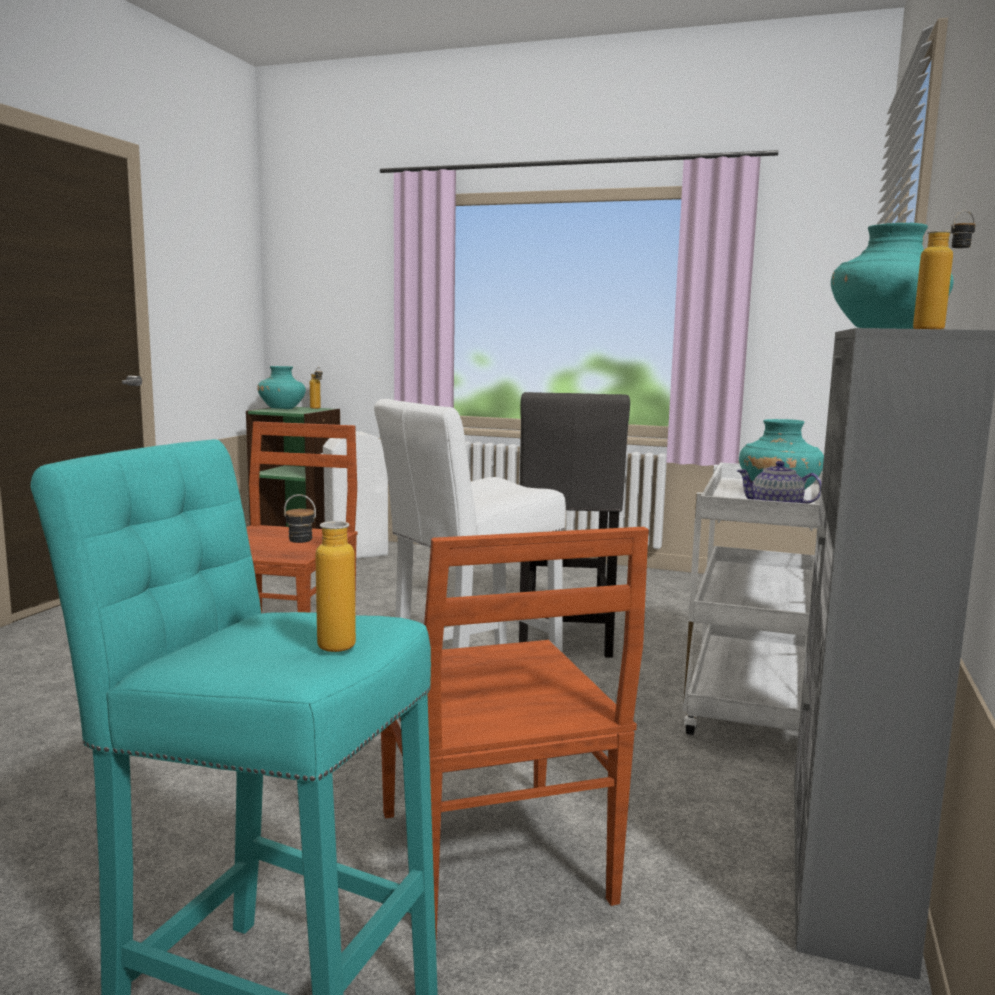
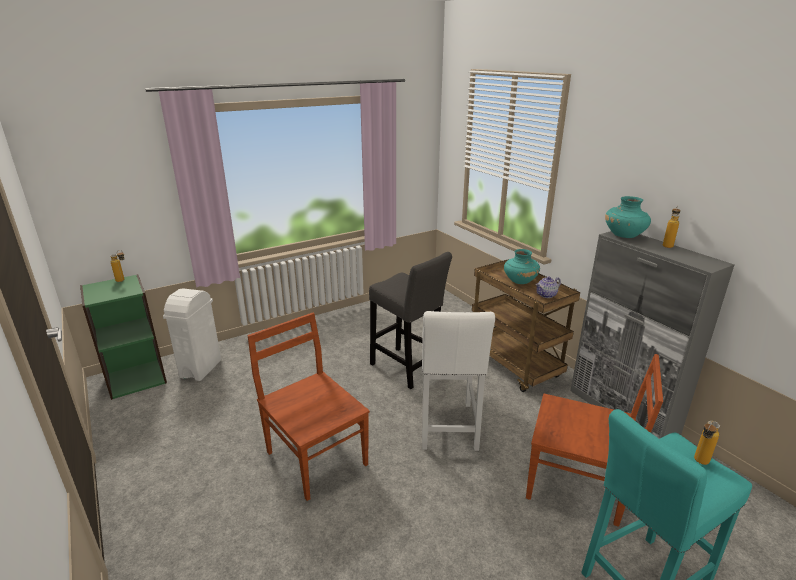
camera: 50 degrees left, 15 degrees up
(282, 409) = (101, 291): turquoise vase -> none
(753, 708) = (515, 366): white cart -> brown cart

